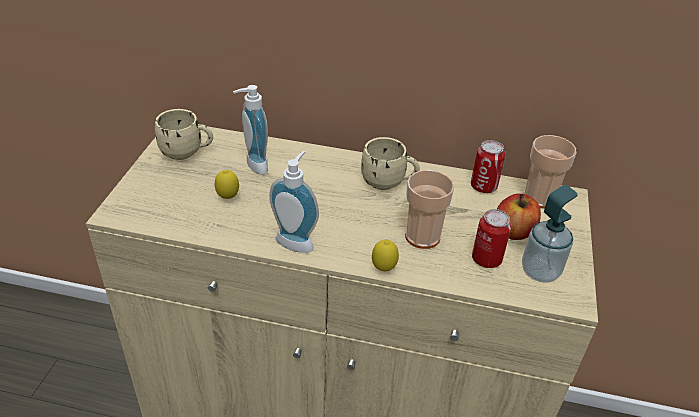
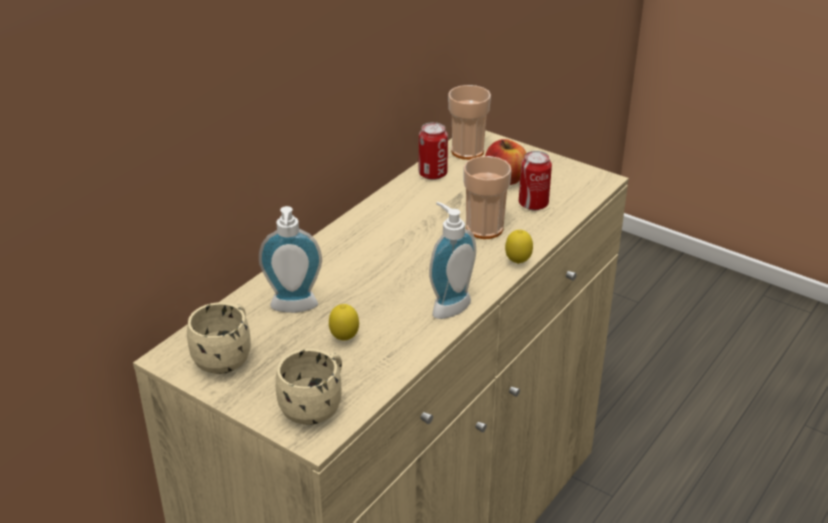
camera: 65 degrees left, 5 degrees down
(388, 182) = (390, 225): beige mug -> beige mug (316, 406)
(540, 271) = (561, 183): soap dispenser -> none

